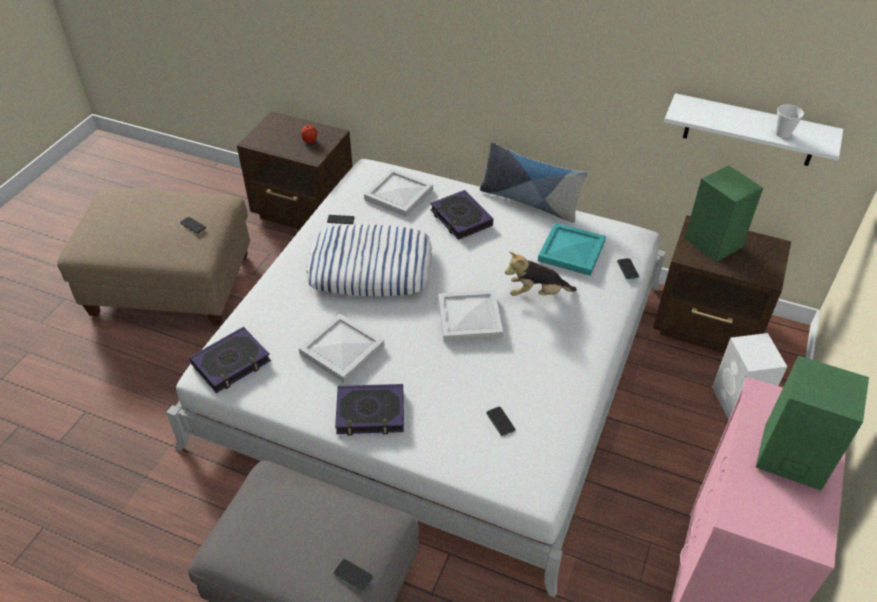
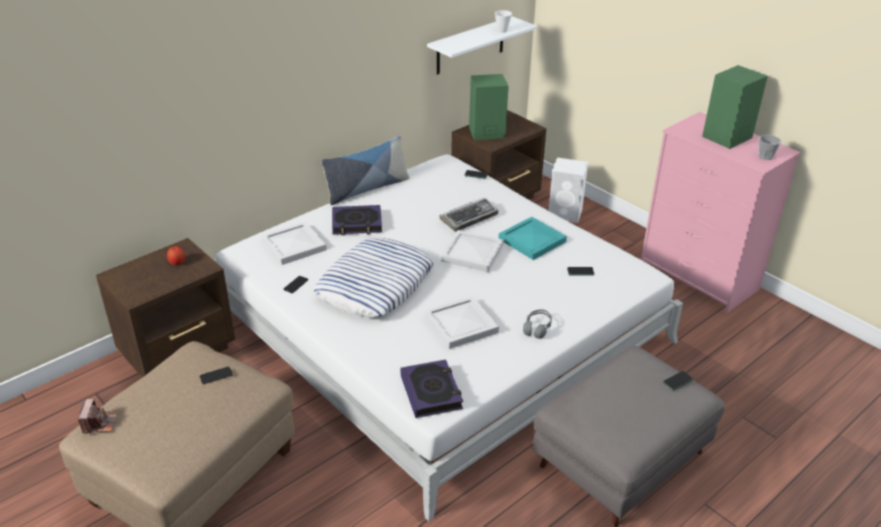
camera: 65 degrees left, 10 degrees down
(120, 194) = (99, 423): none -> camera
(370, 413) = (537, 328): book -> grey headphones
(537, 293) = (469, 217): plush toy -> keyboard
(571, 250) = (439, 189): turquoise tray -> turquoise tray (531, 240)
(771, 518) = (765, 156): none -> cup

